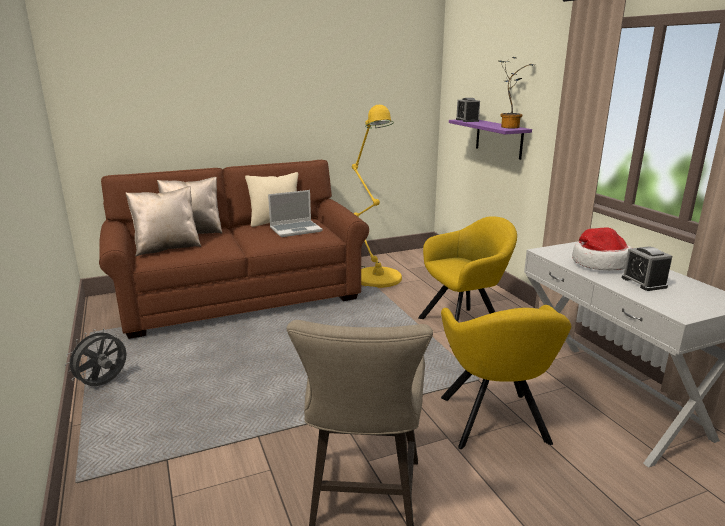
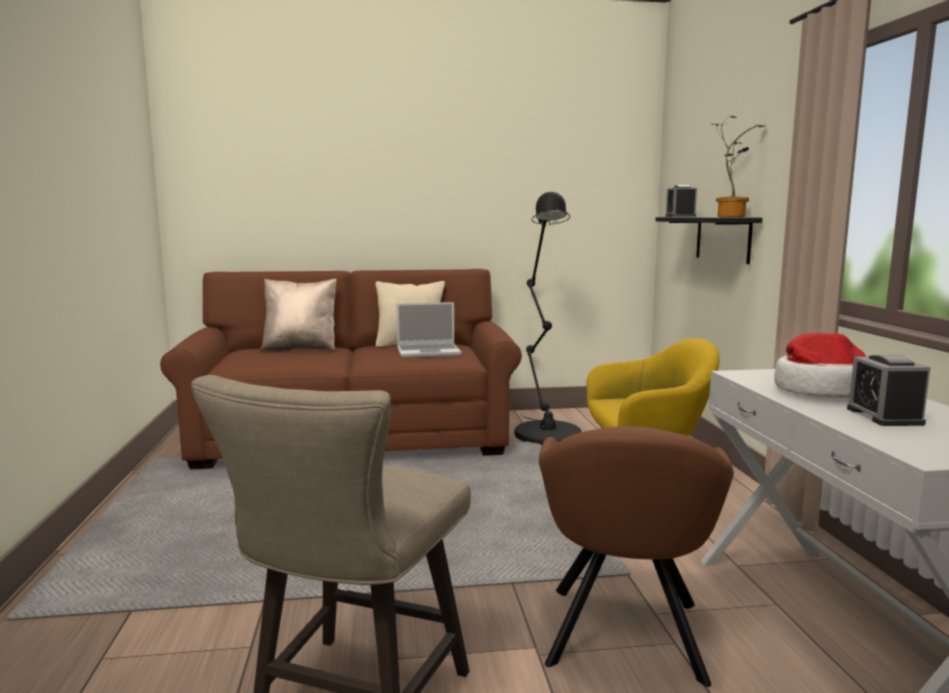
camera: 15 degrees right, 10 degrees down
(103, 384) = (125, 514): grey fan -> none
(167, 248) = (256, 359): beige pillow -> none
(375, 275) = (545, 431): yellow floor lamp -> black floor lamp
(495, 423) = (624, 639): yellow armchair -> brown armchair
(499, 138) = (723, 239): purple shelf -> black shelf

